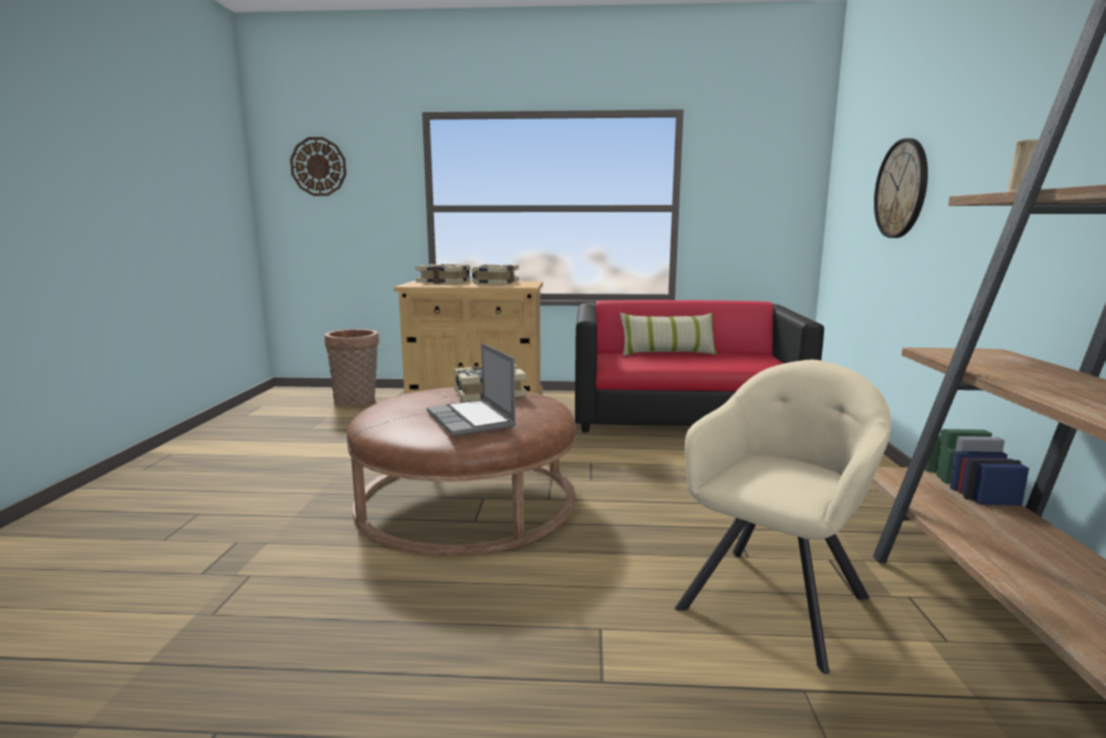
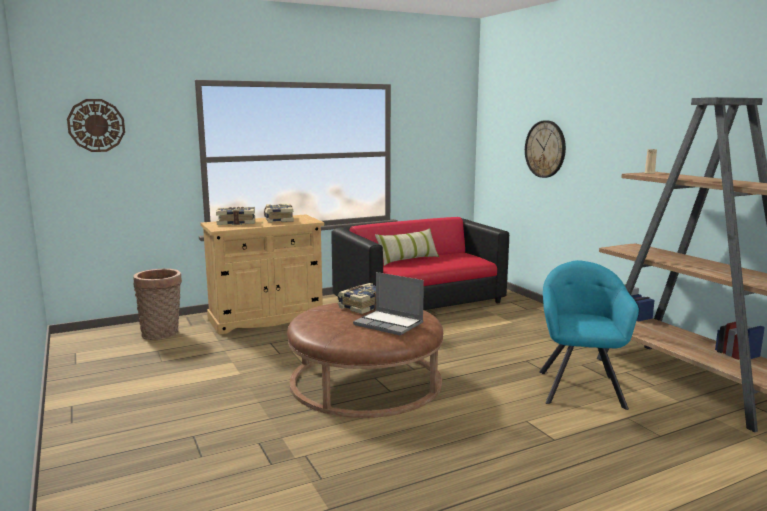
camera: 30 degrees left, 0 degrees up
(776, 598) = (580, 387): beige armchair -> turquoise armchair

